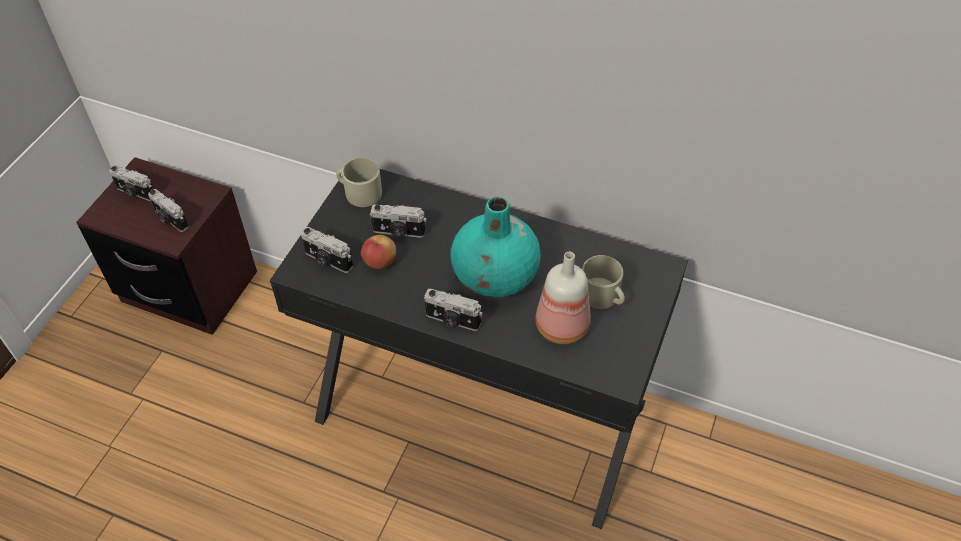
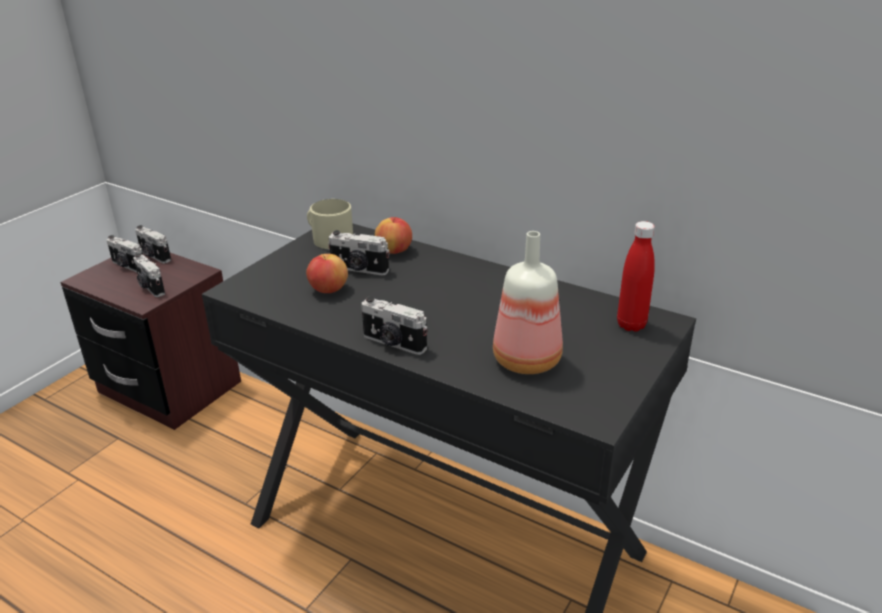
camera: 10 degrees right, 20 degrees down
(328, 261) = (271, 284): camera -> camera (154, 256)
(423, 203) = (394, 251): none -> apple
(496, 277) = (457, 312): turquoise vase -> none
(603, 296) = (584, 339): beige mug -> none
(638, 275) = (631, 325): none -> red bottle

